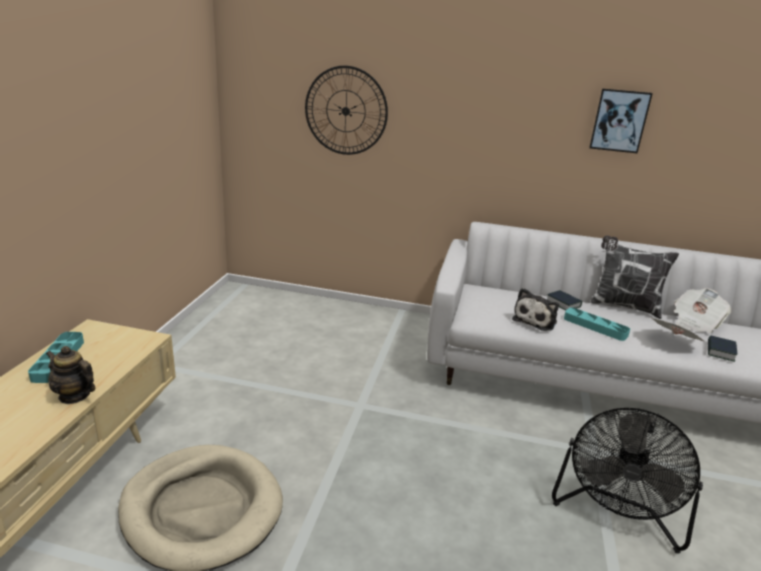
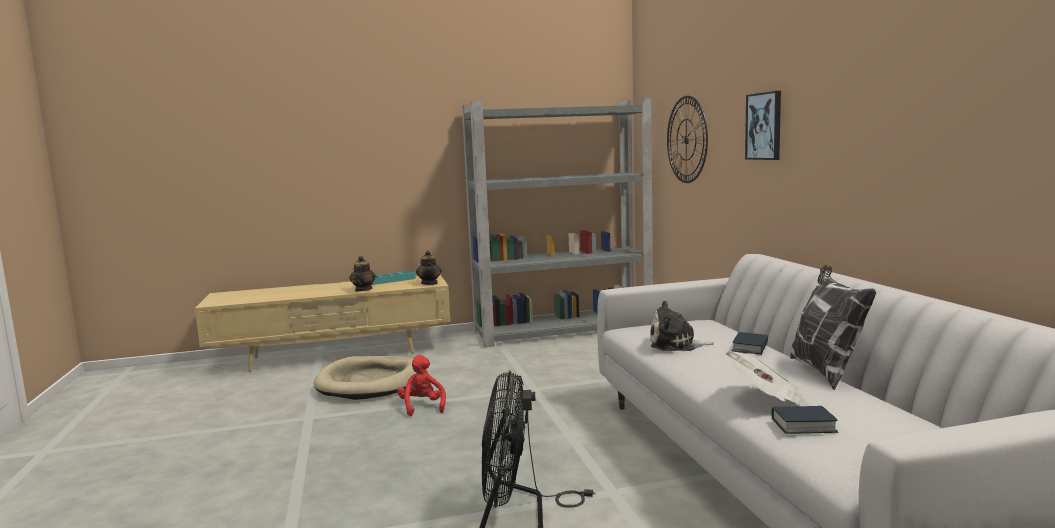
camera: 65 degrees right, 15 degrees down
(136, 341) = (429, 283): none -> teapot
(216, 327) = (563, 330): none -> grey bookcase
(336, 491) = (422, 407): none -> red plush toy
(595, 327) = (718, 365): turquoise tray -> none
(619, 120) = (877, 107): picture -> picture (764, 126)
(695, 323) = (876, 408): newspaper -> none

